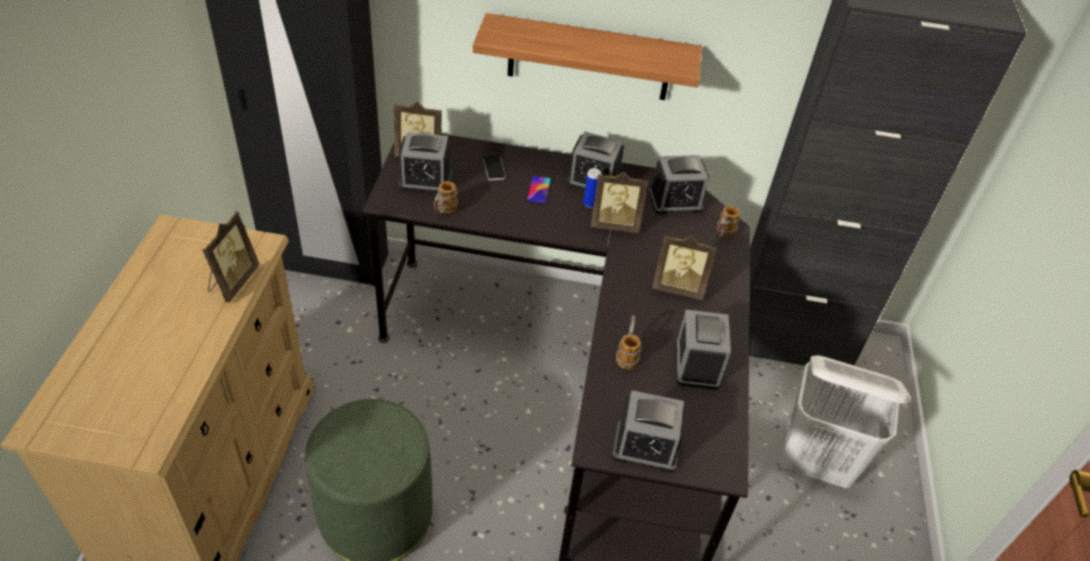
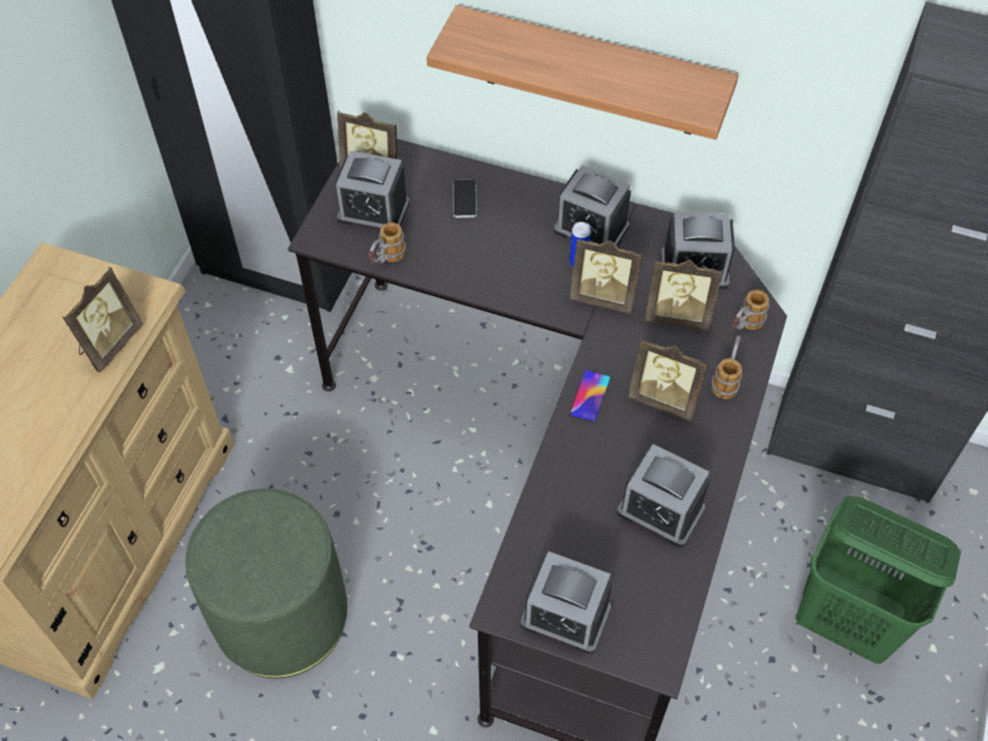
camera: 15 degrees right, 10 degrees up
(538, 190) = (515, 237): phone -> phone (589, 396)
(627, 352) = (574, 484): mug -> mug (727, 378)
(672, 232) = (678, 315): none -> picture frame
(697, 364) = (660, 510): alarm clock -> alarm clock turned 75 degrees counterclockwise
(815, 463) = (847, 622): white laundry basket -> green laundry basket

